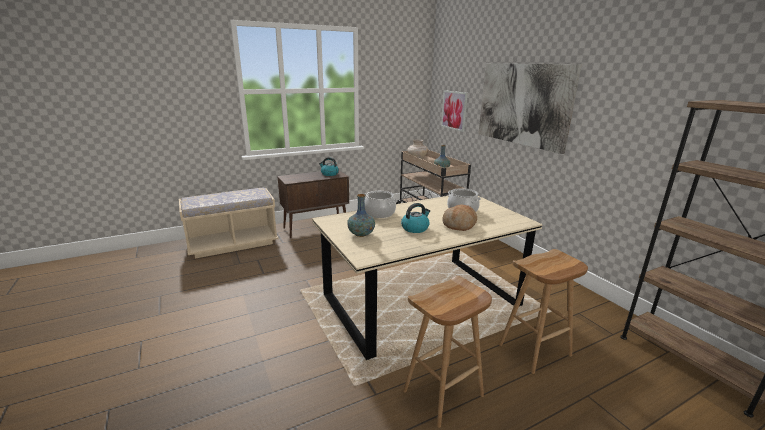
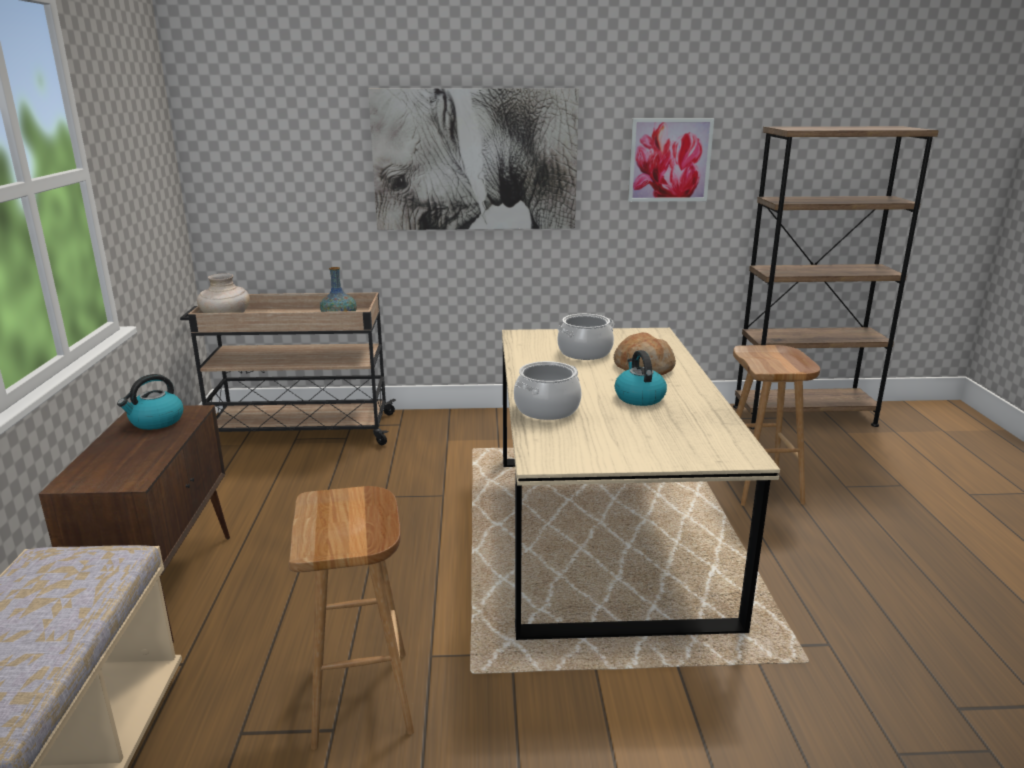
camera: 65 degrees left, 0 degrees up
(361, 234) = (641, 442): vase -> none
(443, 394) = (835, 582): brown stool -> brown stool (363, 698)
(454, 110) = (282, 193): picture -> picture (669, 160)

